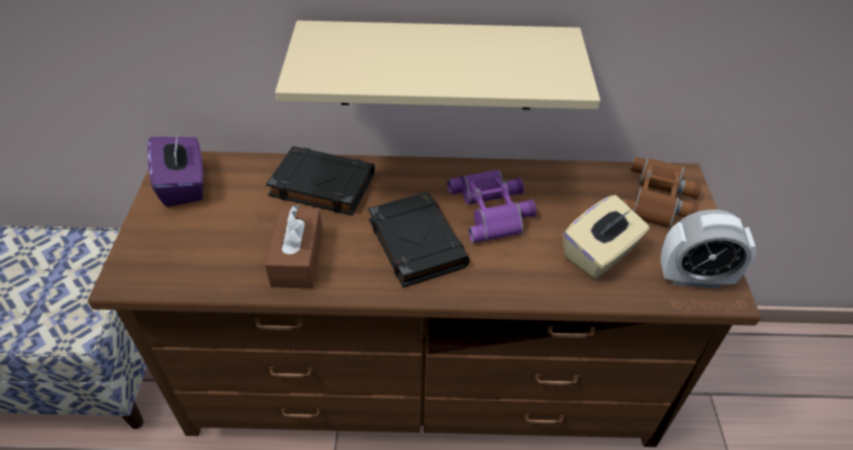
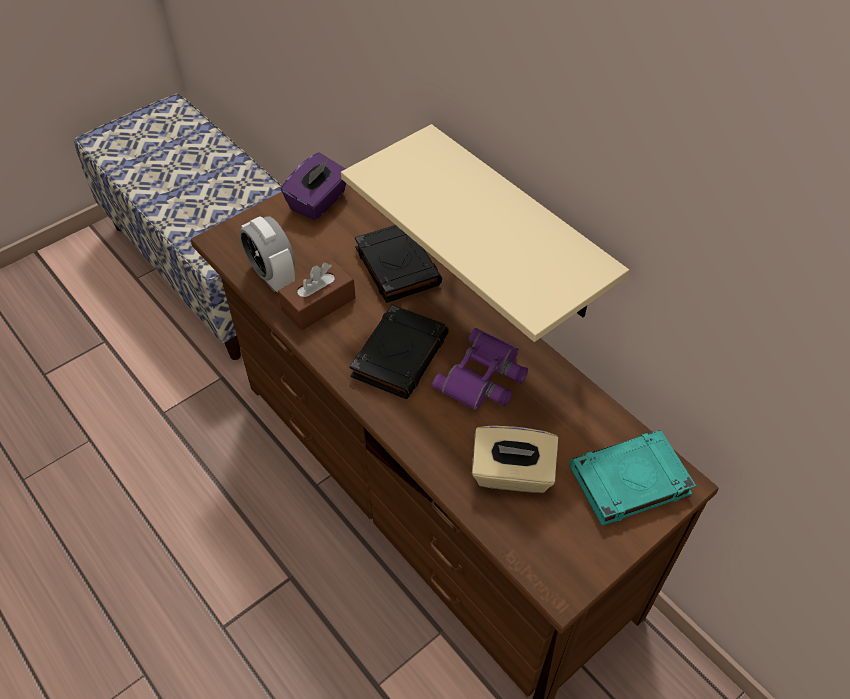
camera: 50 degrees right, 5 degrees up
(659, 199) = (628, 481): brown binoculars -> turquoise book
(693, 278) = (555, 555): alarm clock -> alarm clock (273, 276)

